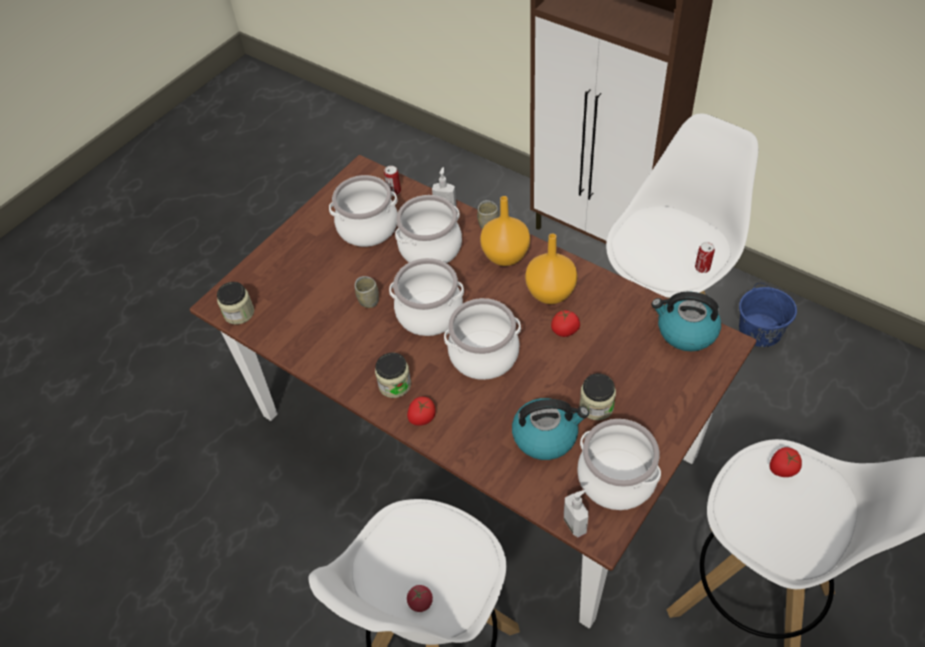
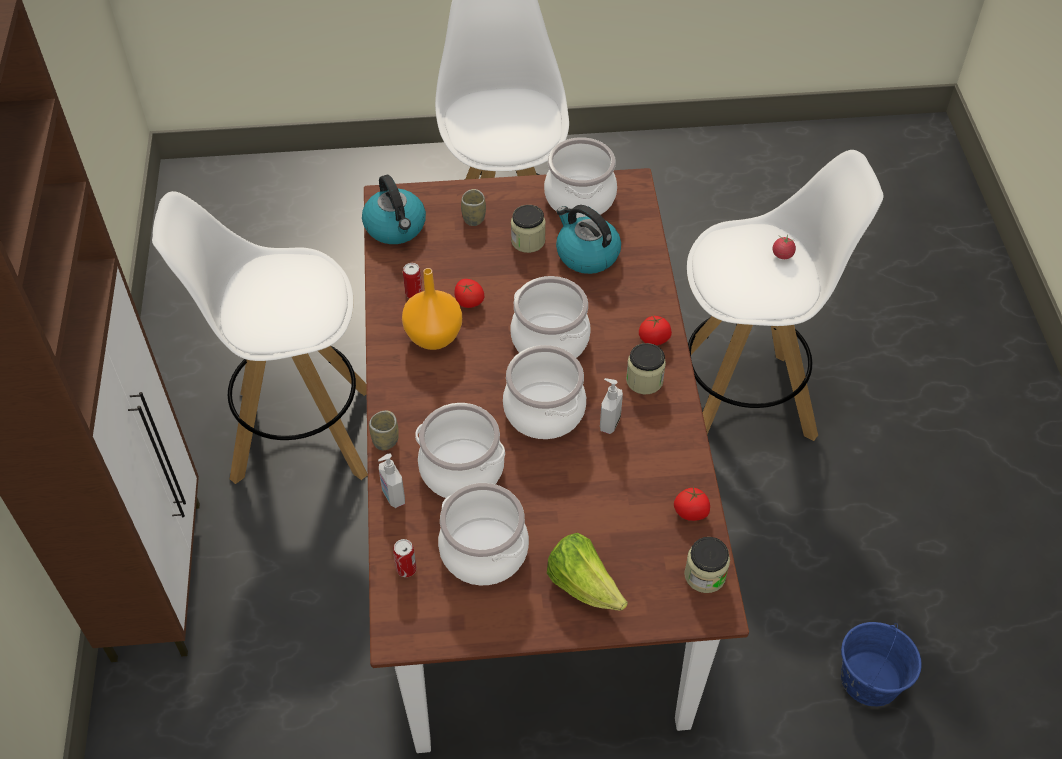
camera: 135 degrees left, 0 degrees up
(299, 256) = (583, 585): none -> lettuce
(369, 301) = (578, 470): cup -> cup (474, 218)
(504, 256) = (417, 399): orange vase -> none
(575, 524) = (640, 199): soap dispenser -> soap dispenser (609, 423)
(702, 268) = (298, 261): can -> can (414, 293)
(760, 331) = (209, 367): blue bucket -> blue bucket (870, 679)
(782, 469) = (475, 132): tomato -> tomato (691, 512)

